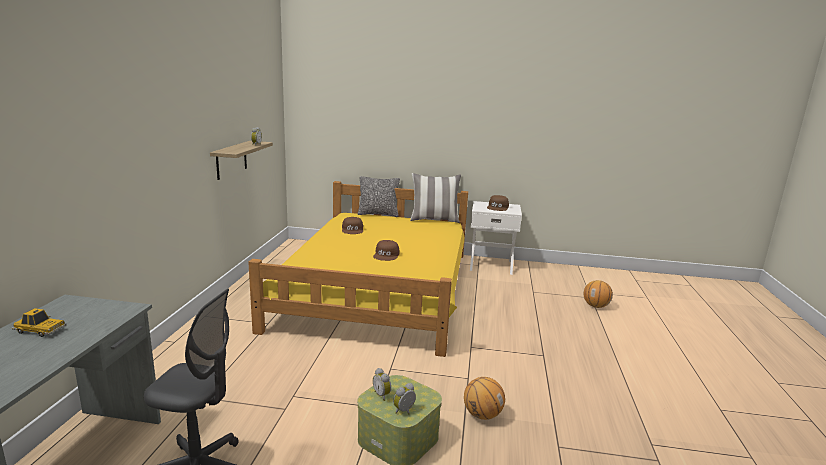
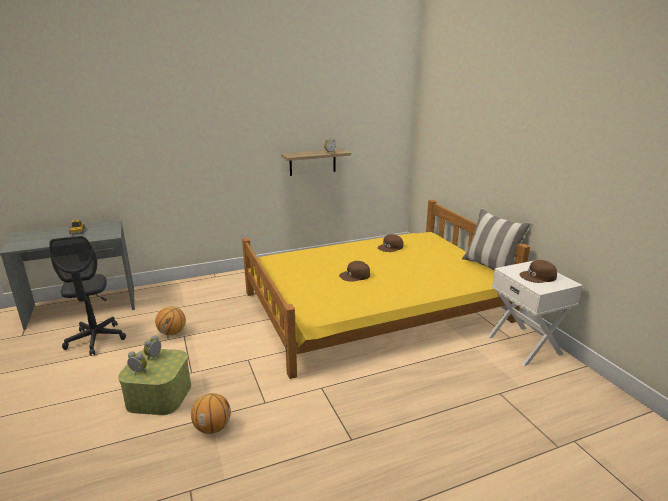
camera: 60 degrees right, 5 degrees up
(378, 214) = (453, 243): pillow -> none
(595, 306) = (536, 457): basketball -> basketball (172, 333)

